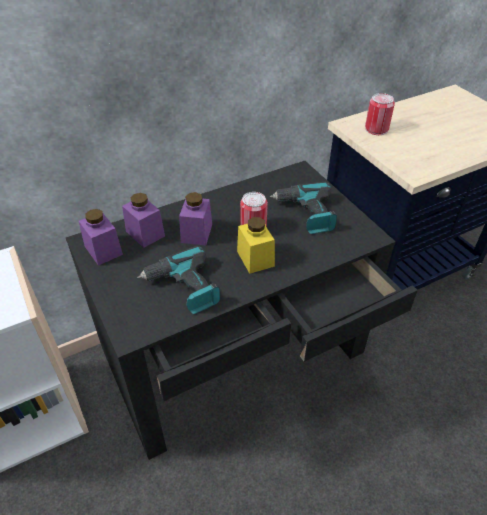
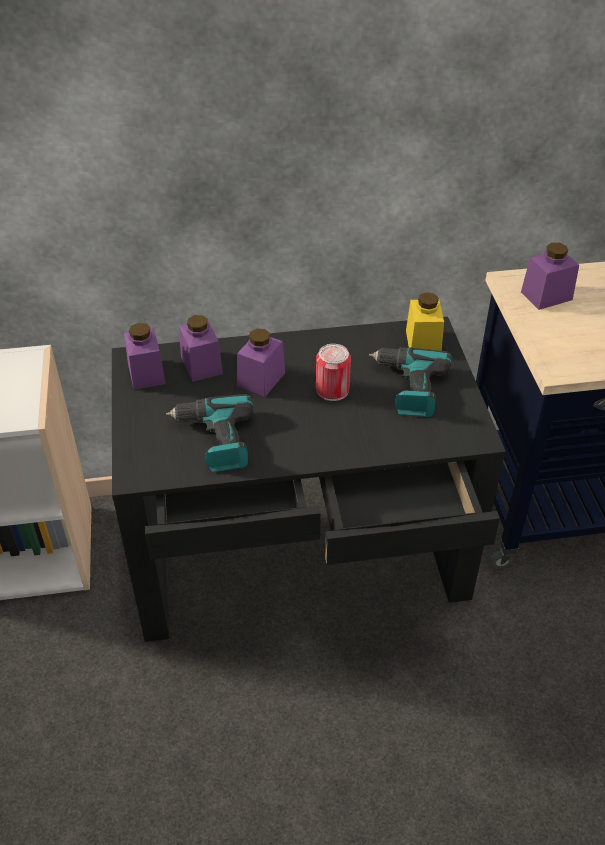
camera: 20 degrees right, 0 degrees up
(255, 258) = (315, 427): yellow jar -> yellow jar (423, 342)
(376, 129) = (546, 296): can -> purple jar

